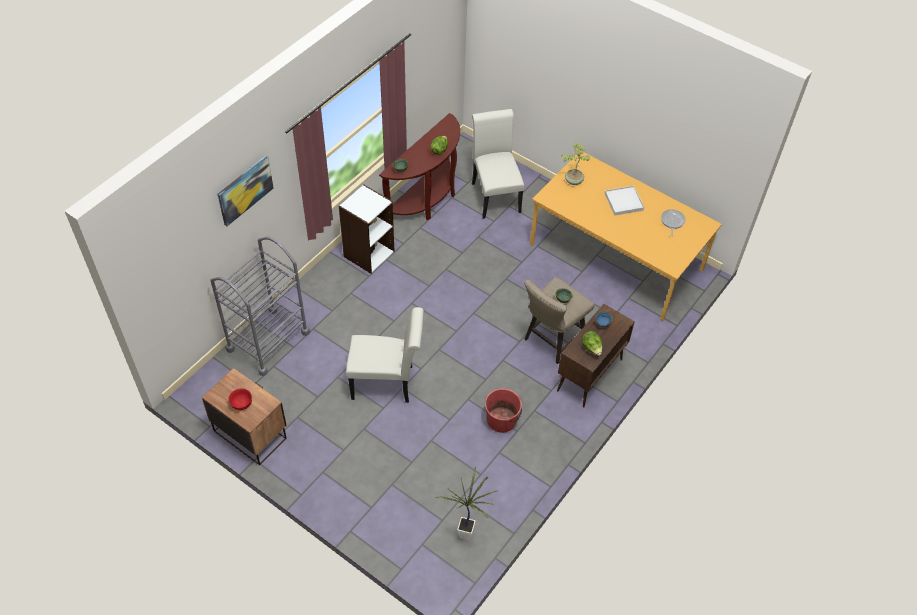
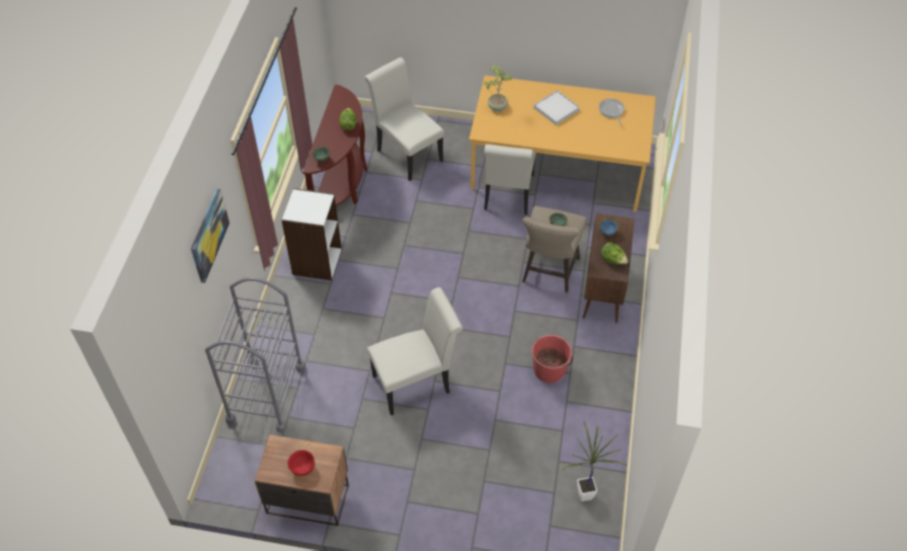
camera: 25 degrees left, 0 degrees up
(558, 263) = (508, 195): none -> white chair

